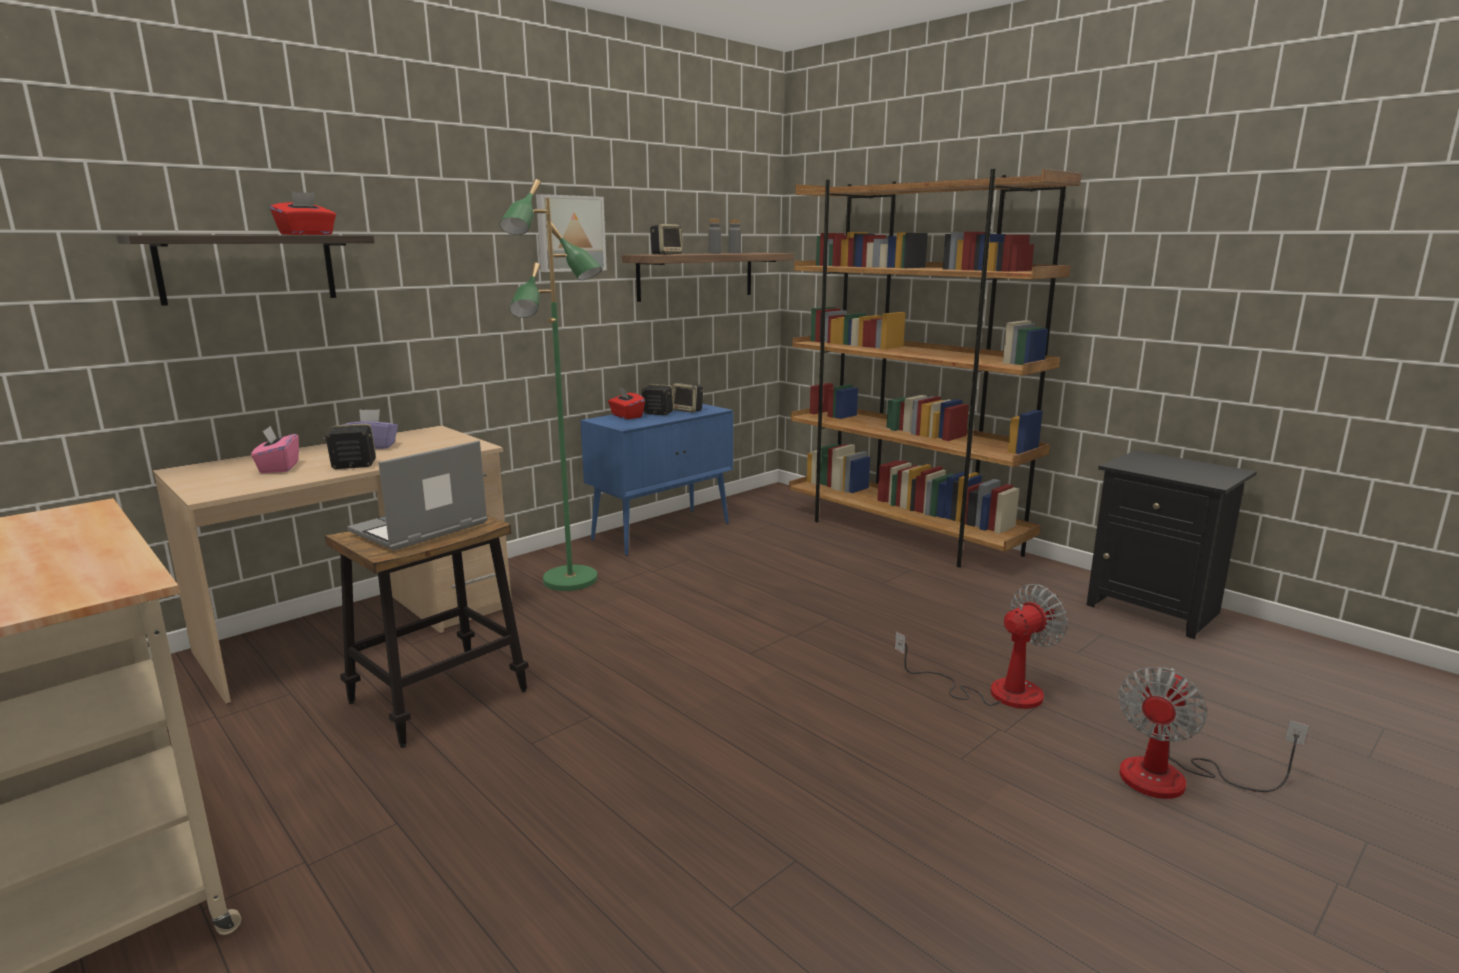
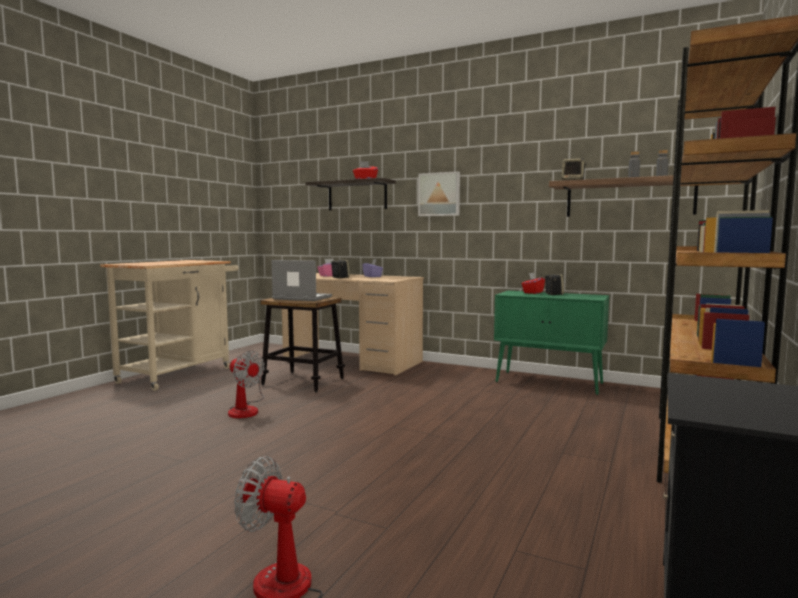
camera: 70 degrees right, 10 degrees down
(570, 233) = (516, 172): picture -> picture (439, 194)
(571, 581) = (444, 378): green floor lamp -> none
(662, 531) = (550, 383): blue cabinet -> green cabinet
(688, 410) = (576, 296): speaker -> none
(995, 691) = (398, 508): fan -> fan (246, 409)

